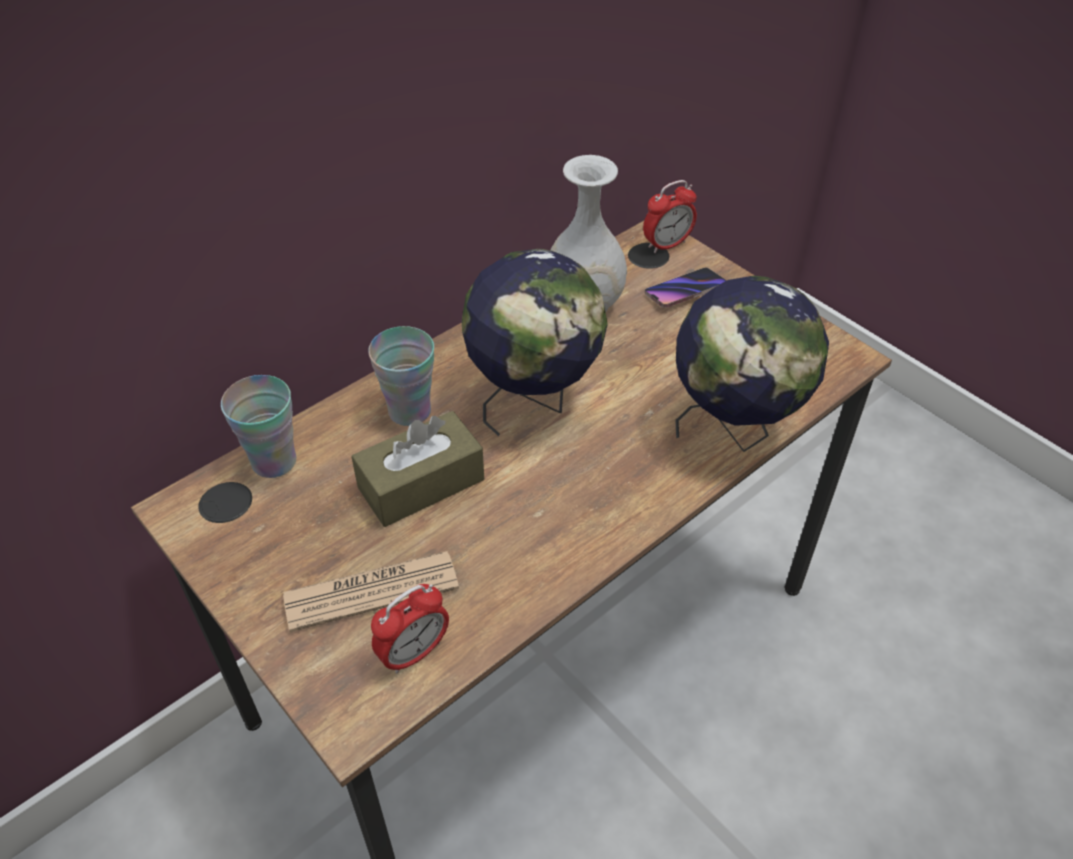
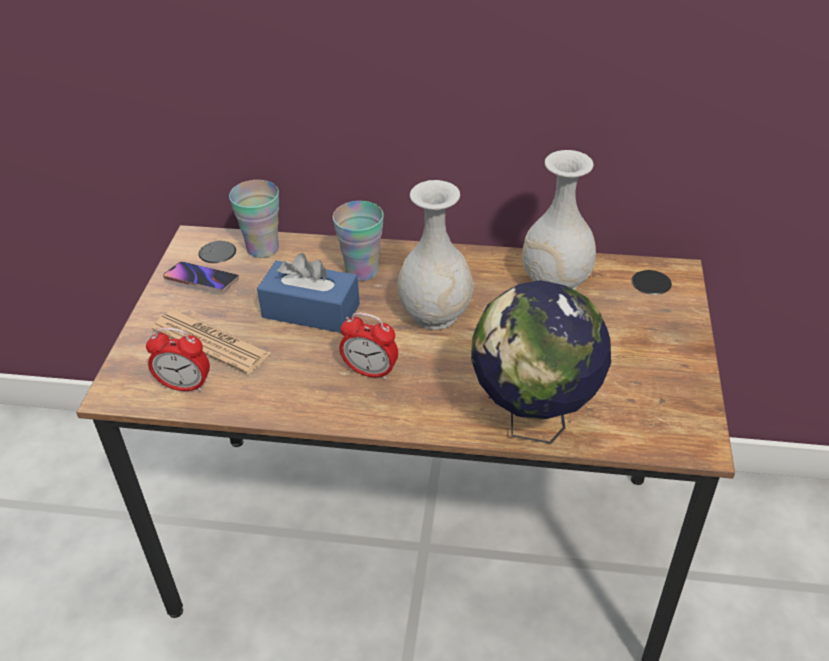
camera: 50 degrees right, 5 degrees down
(421, 483) = (311, 311): brown tissue box -> blue tissue box
(534, 401) = (436, 314): globe -> white vase
(667, 245) = (675, 283): alarm clock -> alarm clock (370, 371)
(685, 291) = (640, 320): phone -> phone (201, 280)

